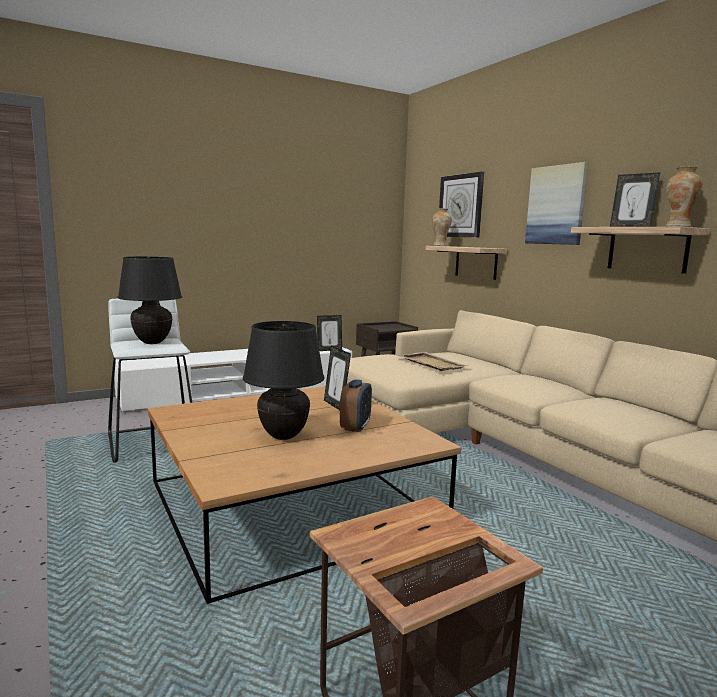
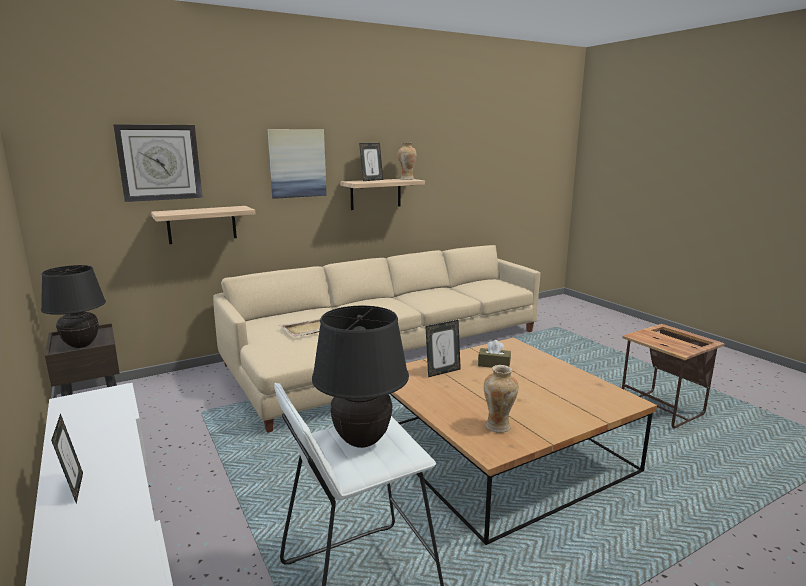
camera: 90 degrees left, 5 degrees up
(283, 436) = (530, 388): black table lamp -> black table lamp (81, 345)
(329, 350) = (116, 397): picture frame -> picture frame (74, 489)
(355, 427) = (494, 364): alarm clock -> brown tissue box
(440, 246) = (169, 213): vase -> vase (498, 426)

